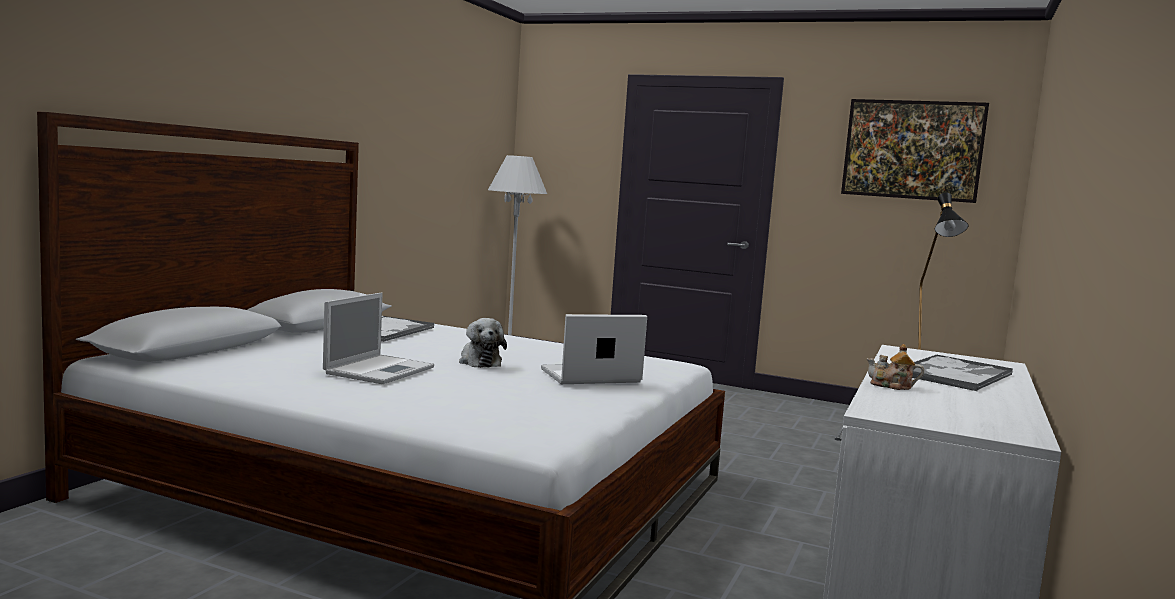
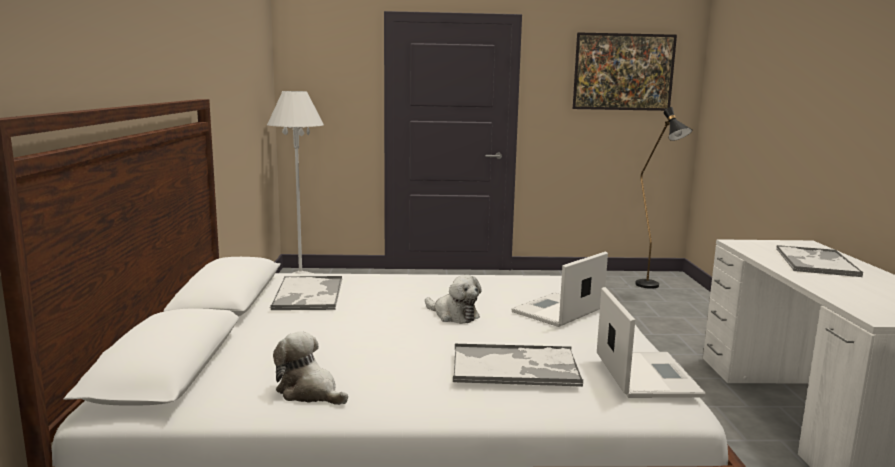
camera: 25 degrees left, 5 degrees up
(255, 376) = (309, 392): none -> plush toy
(380, 370) = (403, 349): laptop -> laptop (645, 374)
(446, 393) = (516, 367): none -> tray
(892, 386) = (821, 285): teapot -> none

